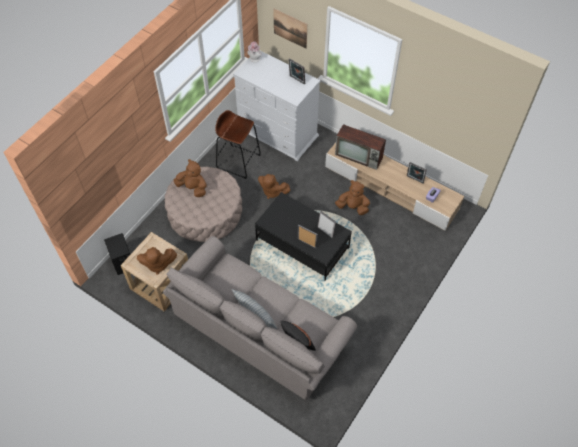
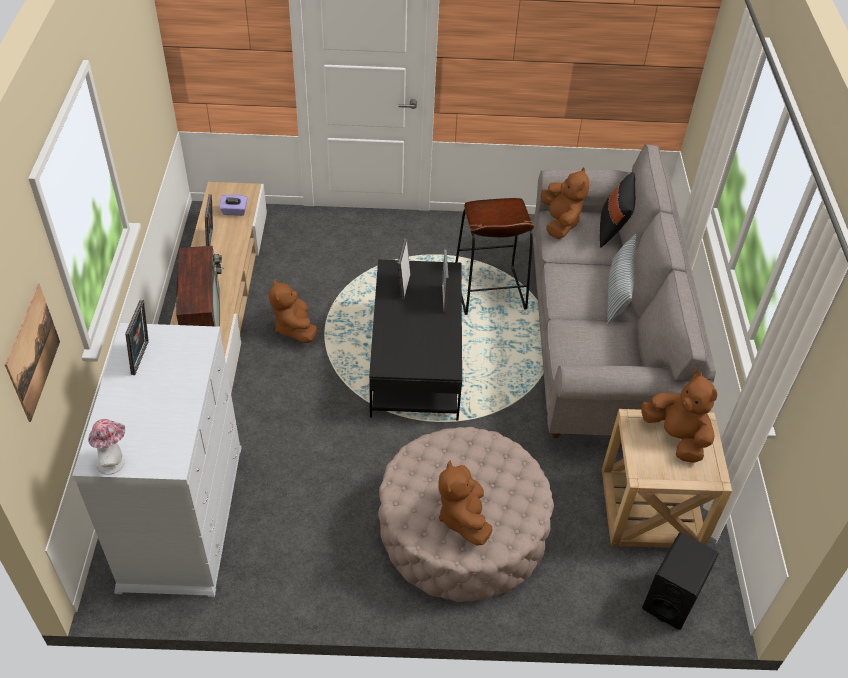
camera: 125 degrees left, 10 degrees down
(238, 161) = (303, 544): brown stool -> brown stool (489, 291)
(272, 191) = (339, 450): brown plush toy -> brown plush toy (560, 223)

